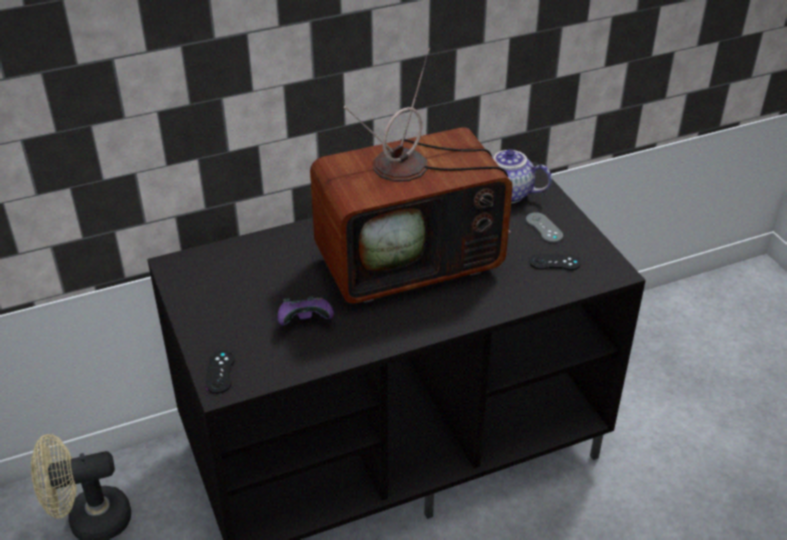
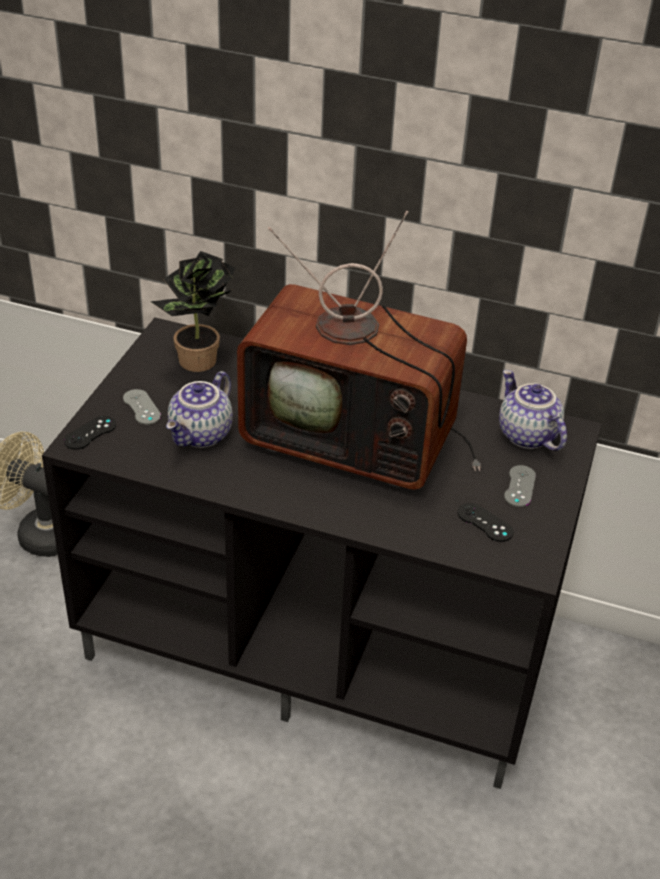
camera: 40 degrees right, 0 degrees up
(232, 272) = (200, 364): none -> potted plant
(233, 329) = (141, 407): none -> grey game controller
(305, 321) = (202, 435): purple game controller -> teapot

